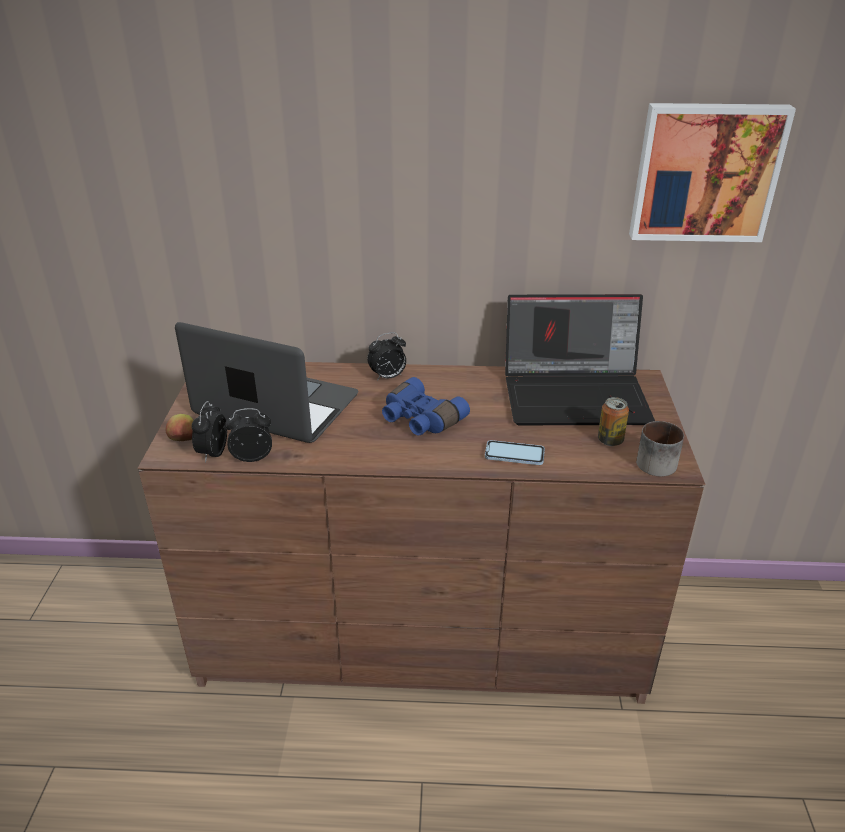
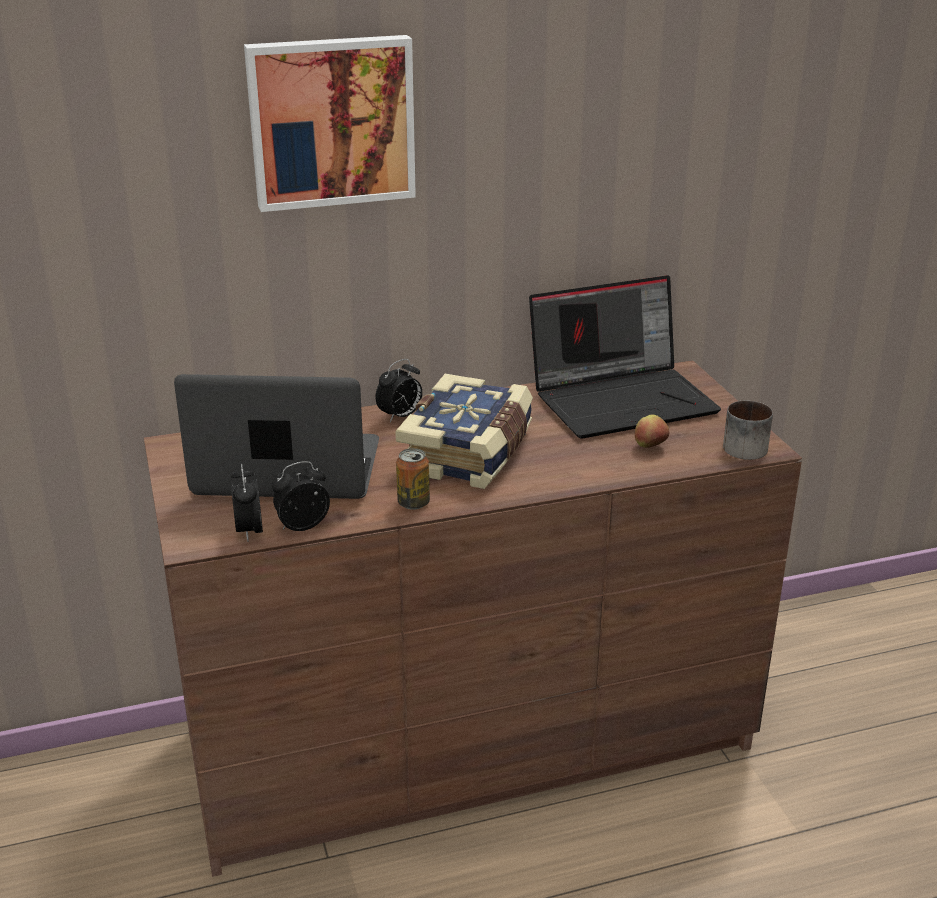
camera: 20 degrees left, 5 degrees down
(184, 441) = (201, 526): apple -> apple (650, 447)
(420, 420) = (469, 453): blue binoculars -> book
(514, 454) = (596, 467): phone -> none
(610, 440) = (685, 435): can -> can (413, 503)
(705, 172) = (718, 133): picture -> picture (331, 121)

